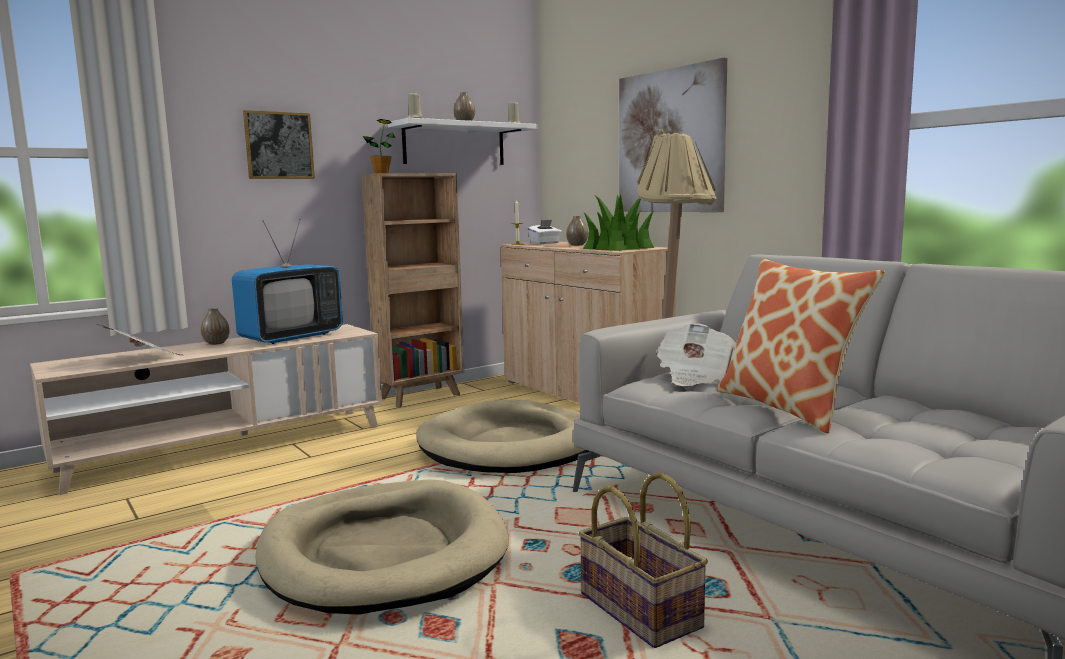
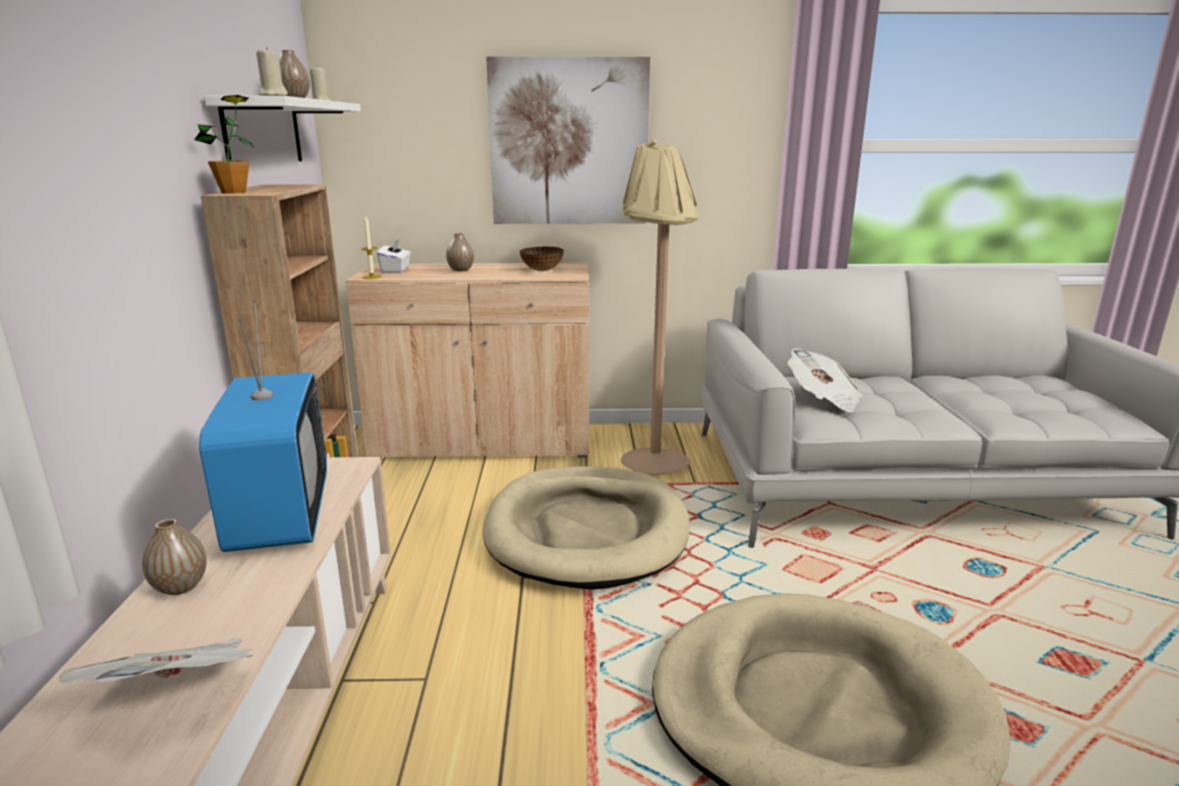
camera: 55 degrees left, 10 degrees up
(279, 145) = (92, 148): picture -> none
(619, 248) = (541, 270): potted plant -> bowl
(642, 611) = (1012, 610): basket -> none
(789, 407) = (940, 406): pillow -> none

